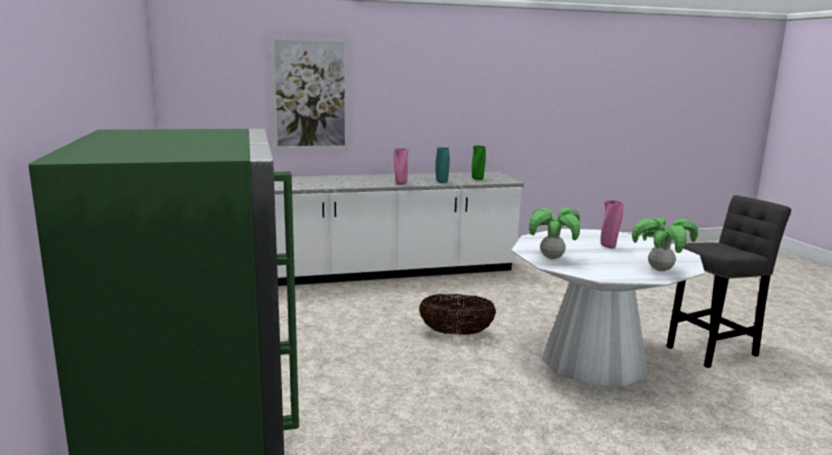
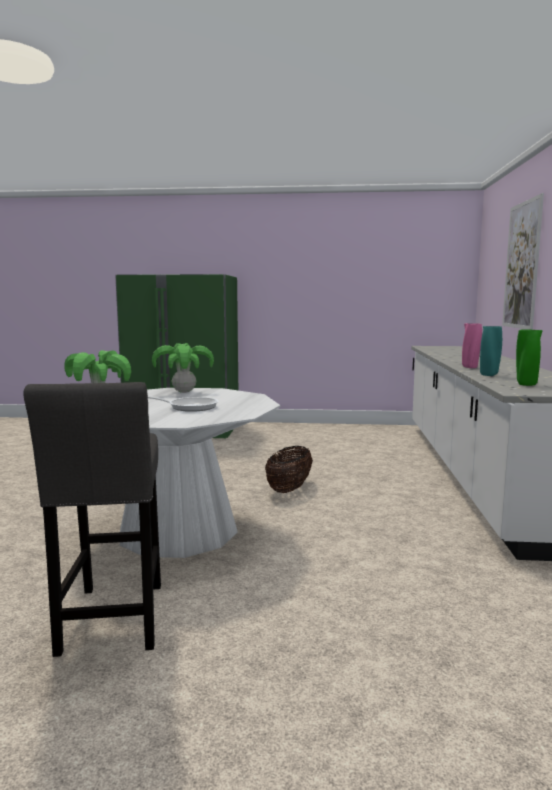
camera: 110 degrees right, 5 degrees down
(609, 246) = (188, 407): pink vase -> frying pan

